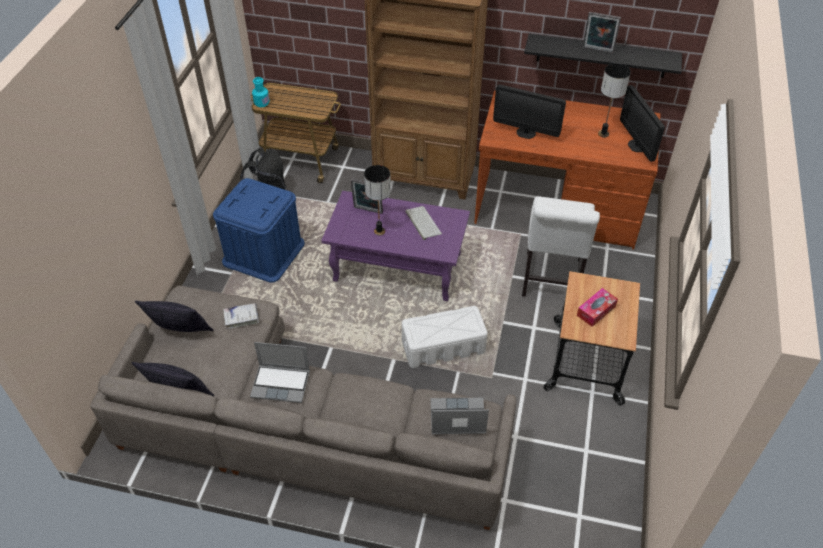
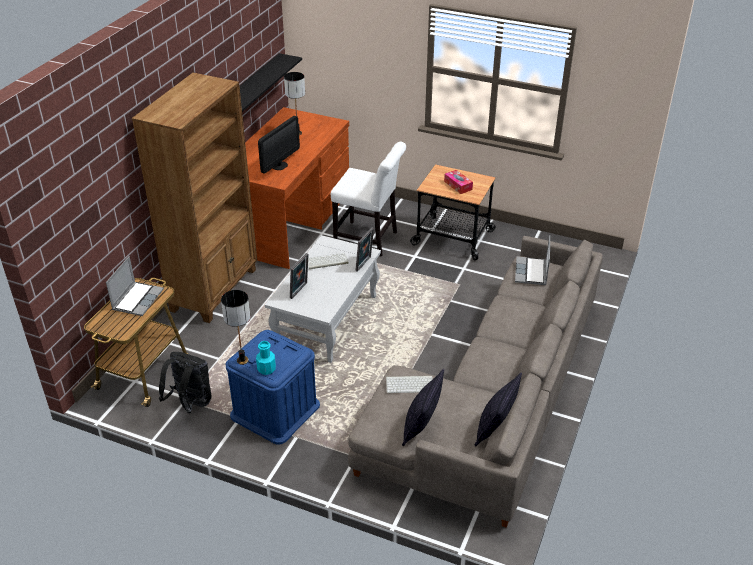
camera: 80 degrees left, 10 degrees down
(241, 318) = (410, 384): white book -> keyboard
(261, 103) = (120, 332): turquoise bottle -> turquoise bottle (266, 369)
(281, 383) = (490, 361): laptop -> laptop (137, 299)
(379, 231) = (329, 286): table lamp -> table lamp (242, 360)
(396, 267) = (326, 321): purple coffee table -> white coffee table
(442, 346) = (423, 305): white storage box -> none
(597, 51) = (259, 81): picture frame -> picture frame (364, 264)
(637, 146) = (317, 122): monitor -> none

